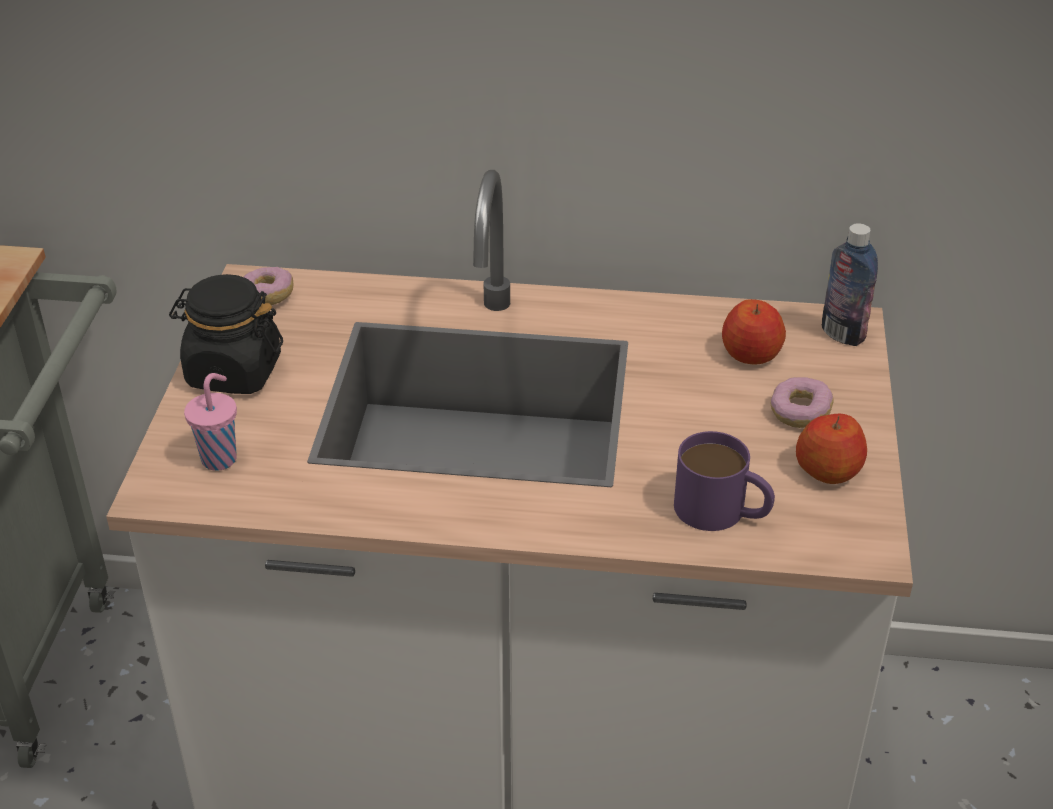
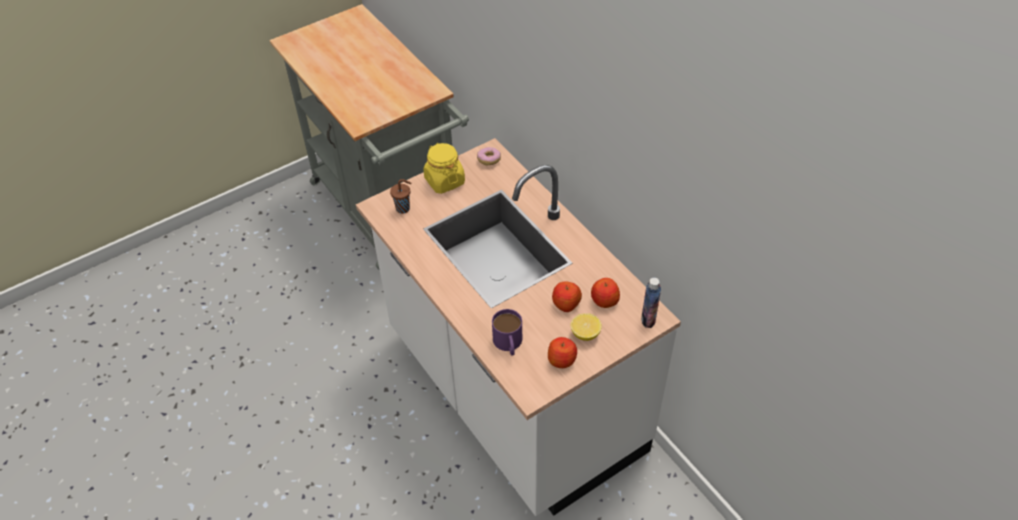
camera: 50 degrees right, 10 degrees up
(220, 458) = (404, 208): pink cup -> brown cup
(233, 371) = (444, 181): black jar -> yellow jar
(709, 396) = (566, 303): none -> apple
(800, 413) = (585, 334): donut -> lemon

